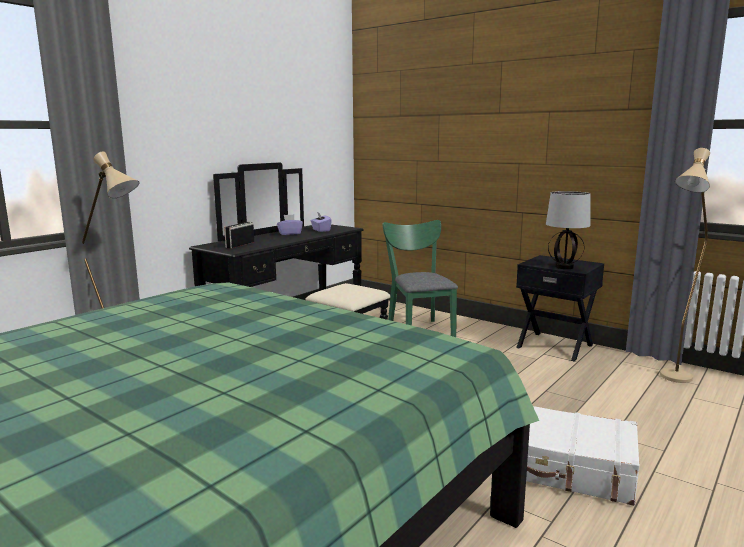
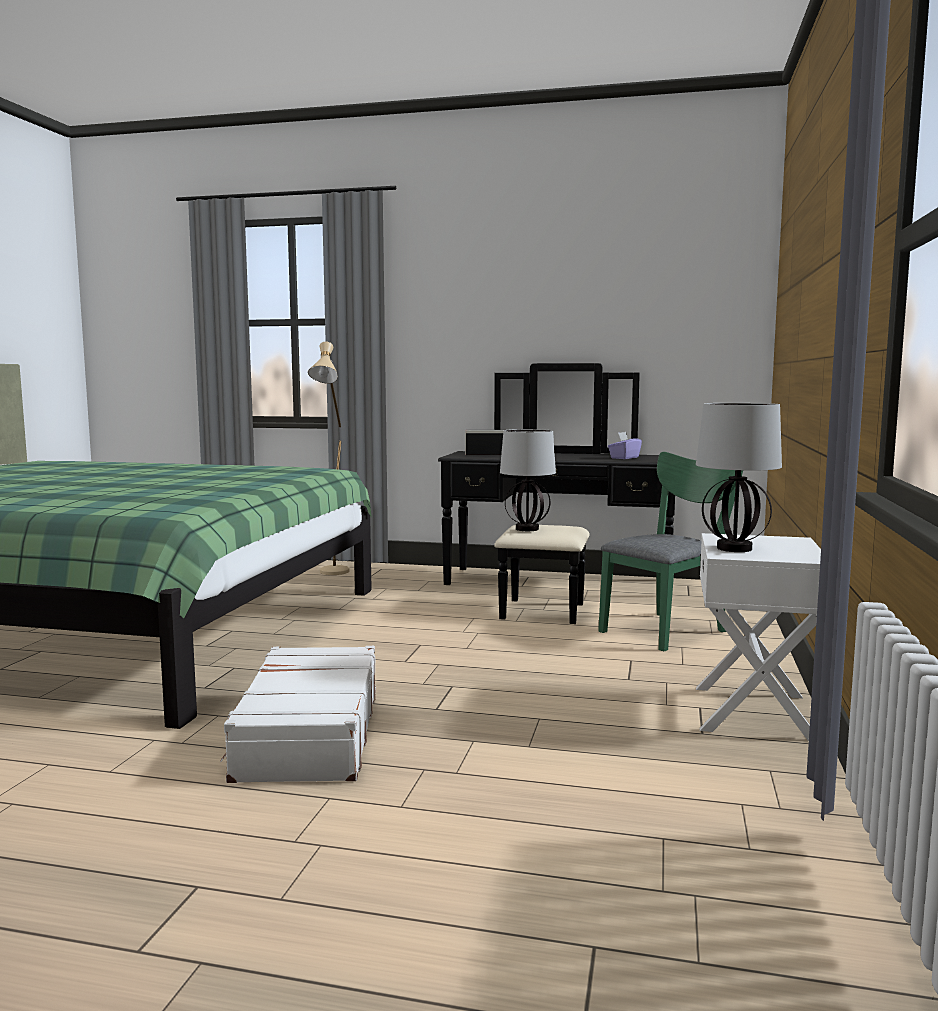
camera: 65 degrees right, 5 degrees down
(290, 233) = (579, 455): purple tissue box -> none
(346, 293) = (526, 529): none -> table lamp
(555, 346) = (755, 713): black nightstand -> white nightstand
(673, 380) = (733, 820): beige floor lamp -> none

